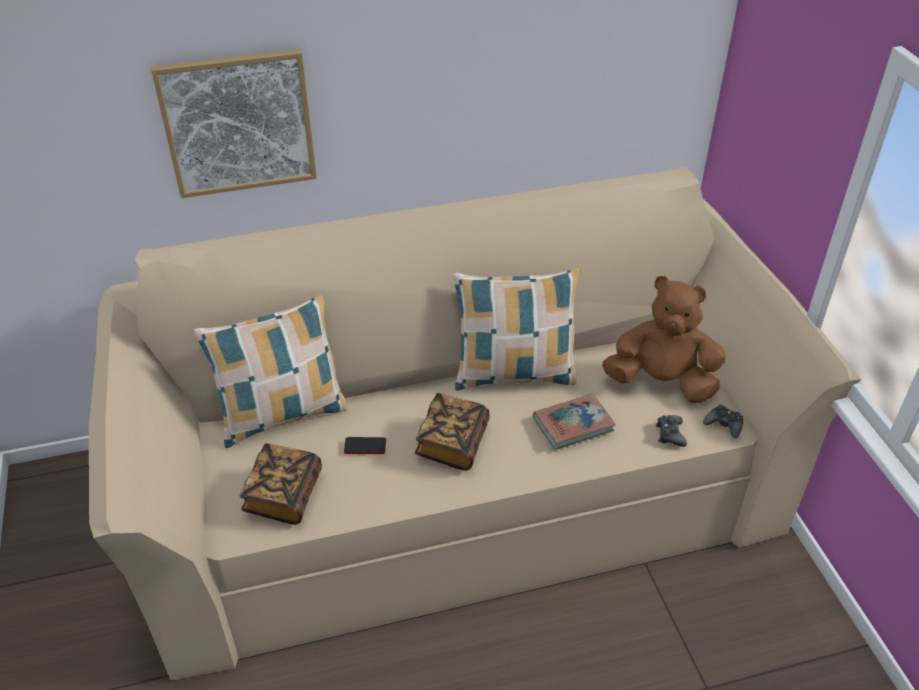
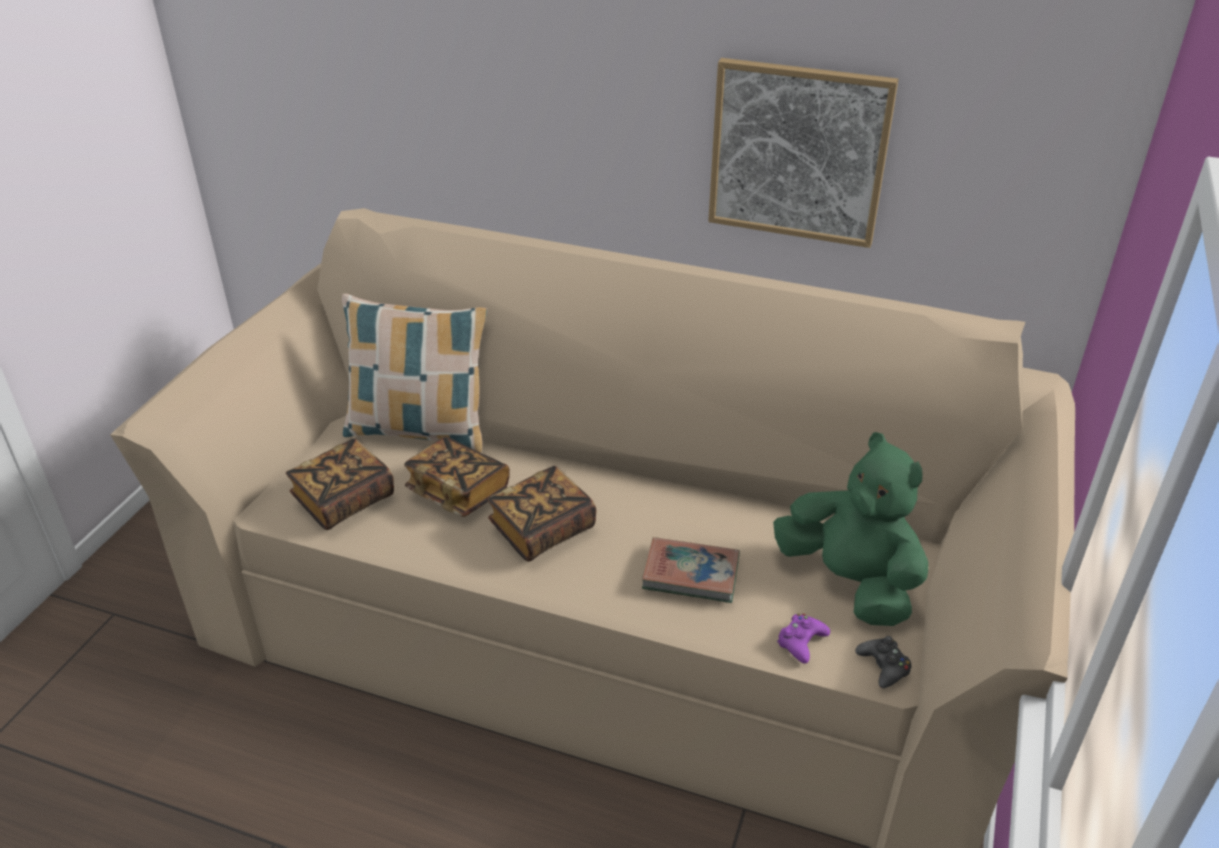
camera: 35 degrees right, 5 degrees down
(238, 123) = (486, 101): picture -> picture (798, 152)
(365, 446) = (458, 492): phone -> book
(514, 374) = (681, 495): pillow -> none
(661, 382) = (850, 582): brown plush toy -> green plush toy
(670, 434) = (801, 642): black game controller -> purple game controller

